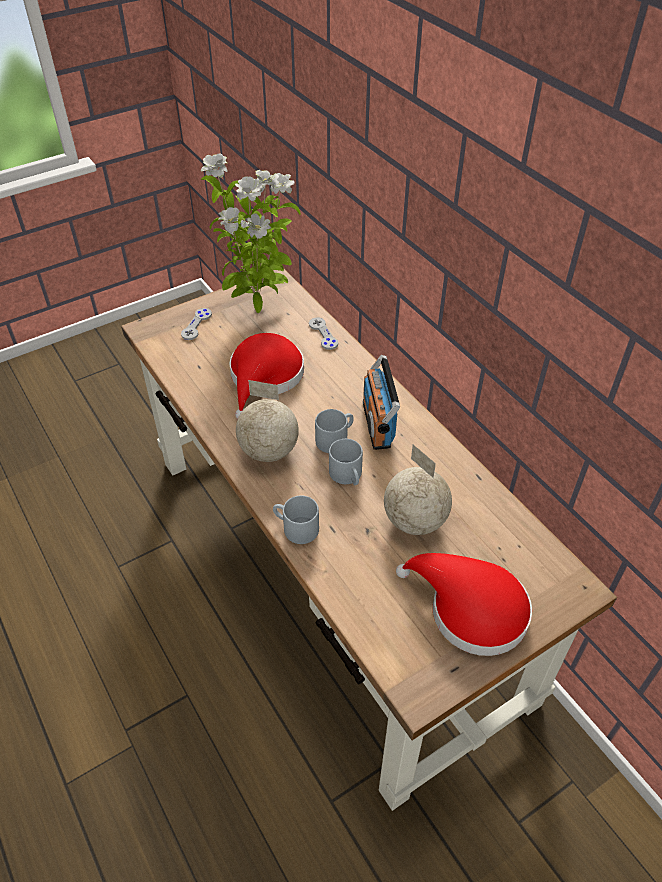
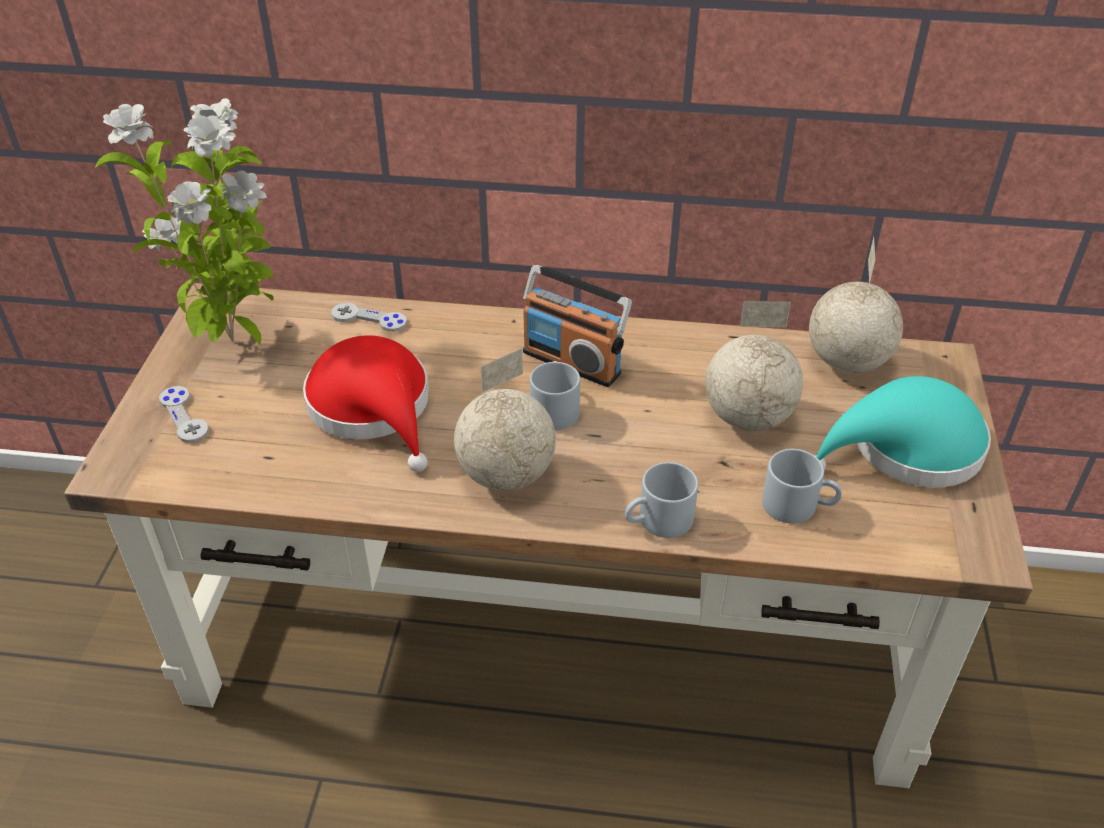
camera: 50 degrees left, 5 degrees down
(348, 476) = (625, 430): grey mug -> grey mug (798, 505)
(470, 609) = (906, 449): red hat -> turquoise hat
(517, 540) = (846, 362): none -> globe

